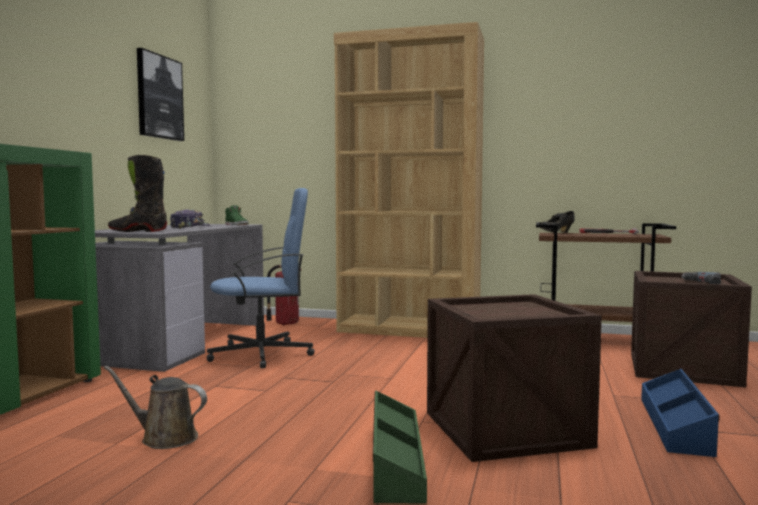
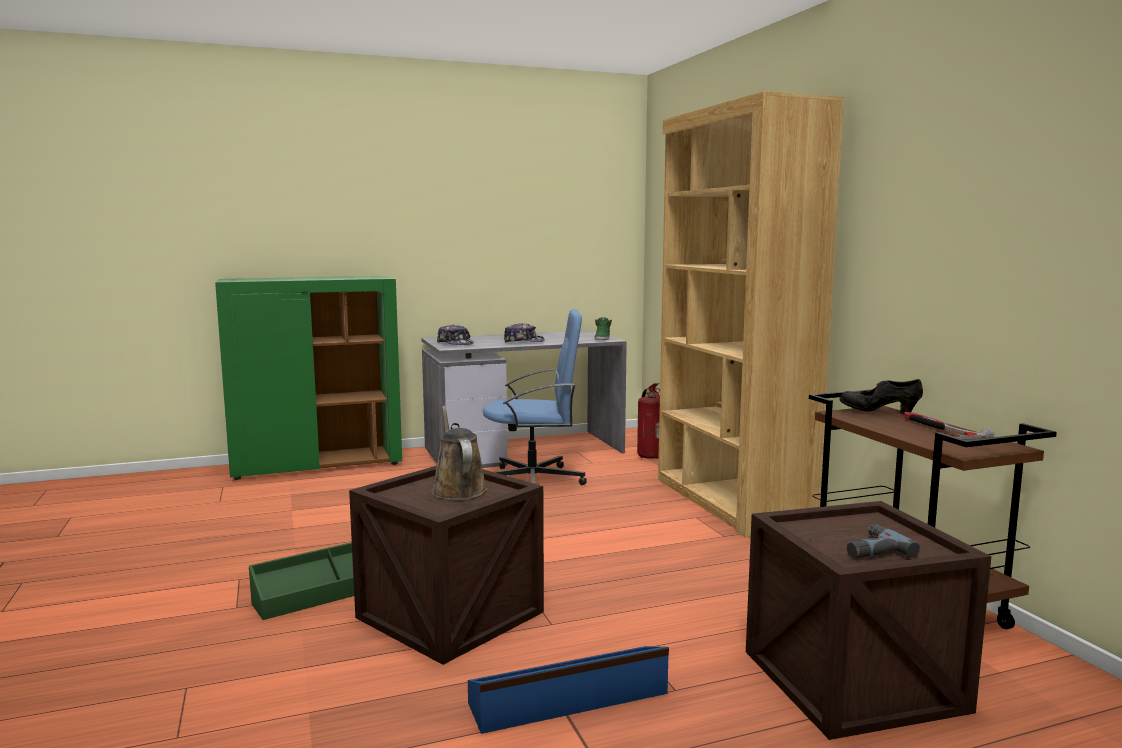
camera: 55 degrees right, 5 degrees up
(138, 231) = (455, 343): black boot -> cap
(159, 97) = (552, 203): picture -> none
(164, 438) = (311, 517): brown watering can -> brown watering can (457, 489)
(263, 354) = (534, 480): blue office chair -> blue office chair turned 45 degrees counterclockwise

